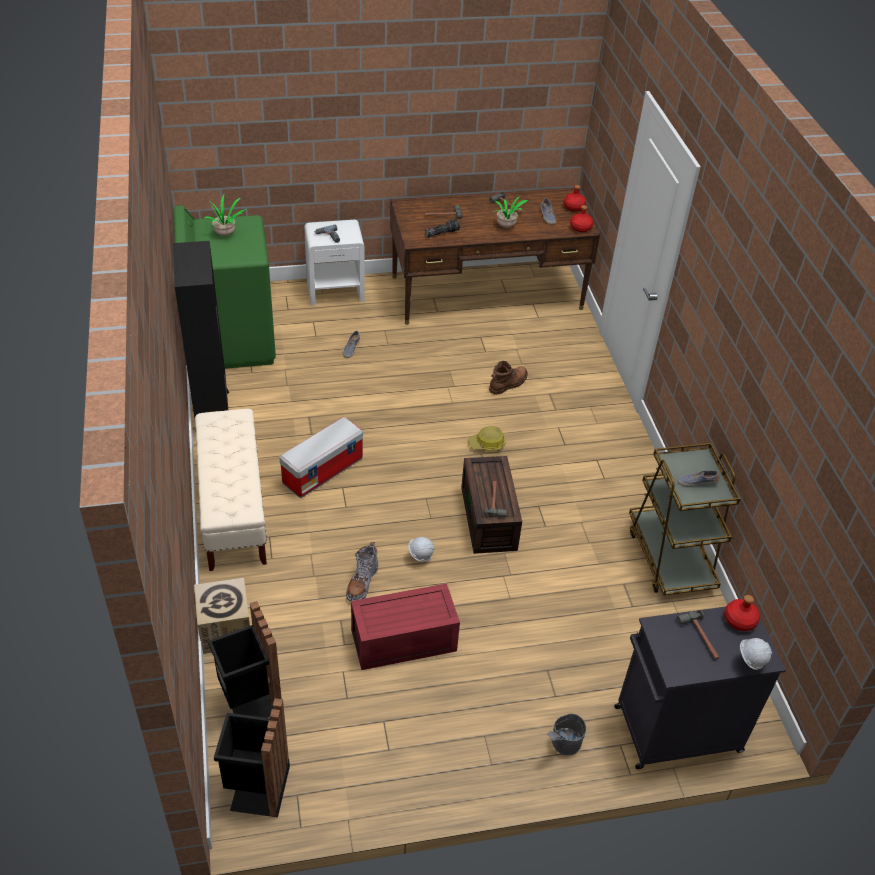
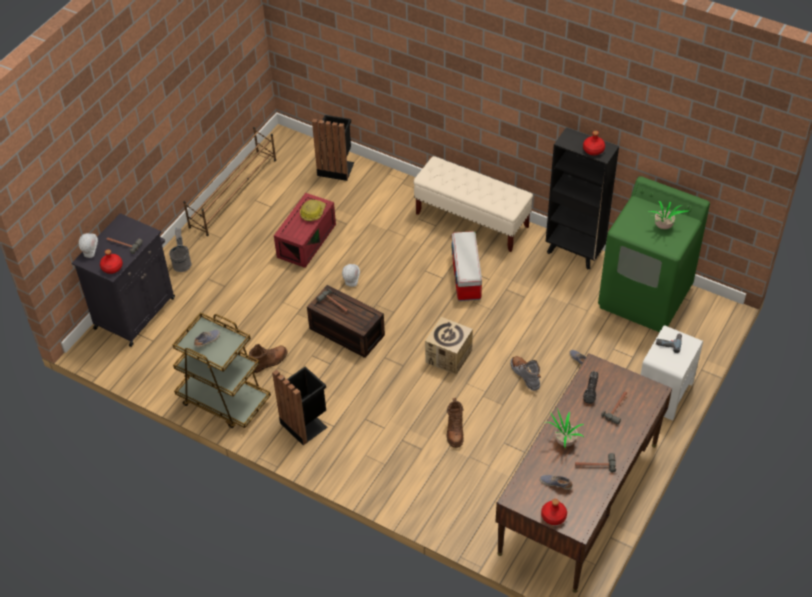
camera: 135 degrees right, 5 degrees up
(225, 629) = (388, 178): cardboard box -> cardboard box (448, 356)
(256, 788) = (288, 148): black trash can -> black trash can (305, 423)
(362, 582) = (361, 246): grey boot -> grey boot (525, 375)
(398, 787) = (234, 193): none -> brown shoe rack
(487, 444) = (408, 375): hard hat -> hard hat (312, 213)
(580, 228) = (518, 496): red bottle -> red bottle (593, 149)
(591, 554) = (268, 362): none -> brown boot

